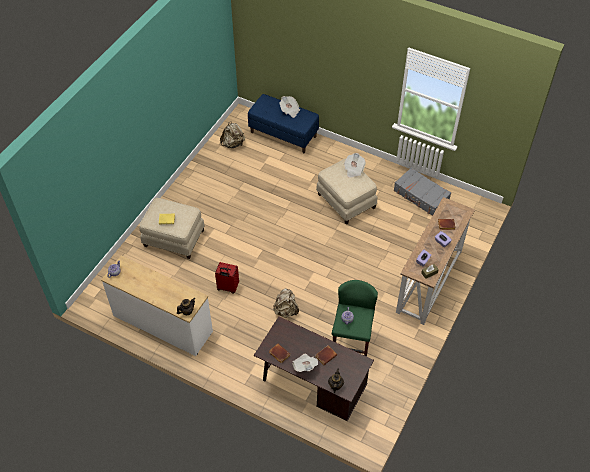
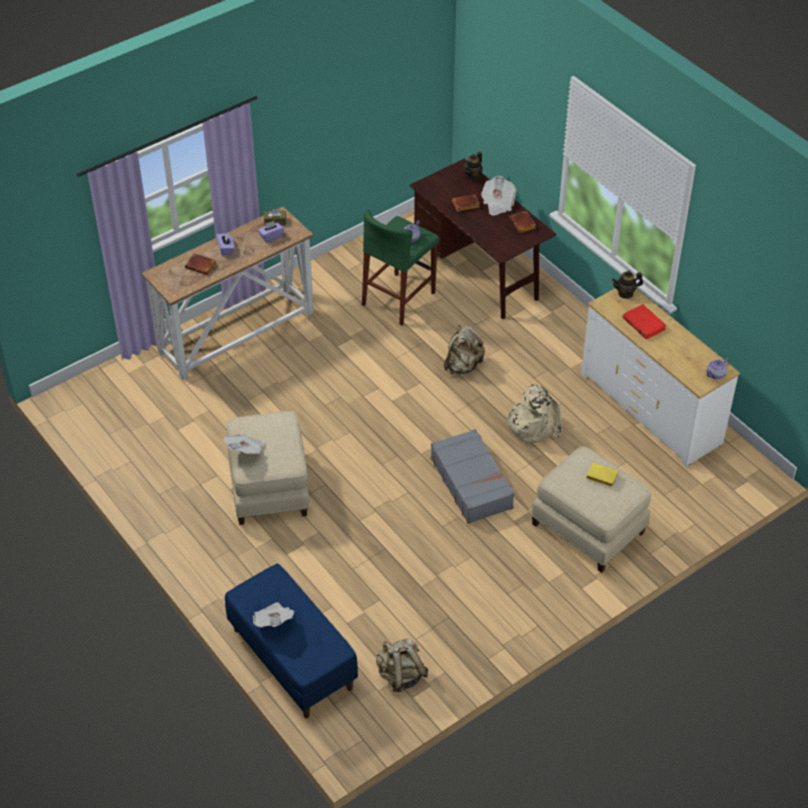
camera: 155 degrees left, 5 degrees down
(168, 292) = (643, 323): none -> red book
(227, 287) = (533, 423): red suitcase -> beige backpack
(421, 196) = (143, 451): grey suitcase -> grey suitcase (472, 483)

